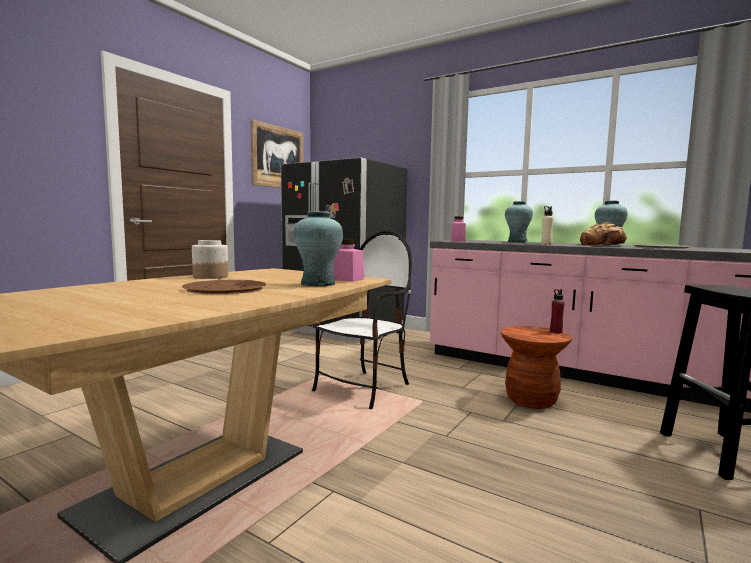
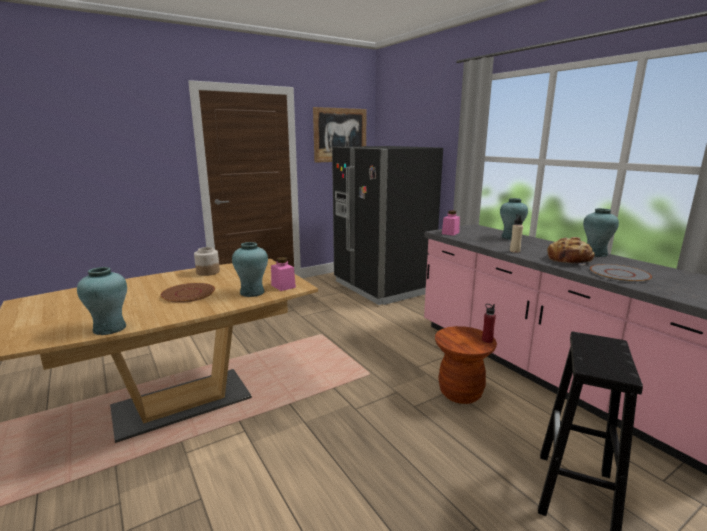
camera: 25 degrees right, 10 degrees up
(163, 316) = (109, 328): none -> turquoise vase
(363, 389) = (338, 353): chair -> none

